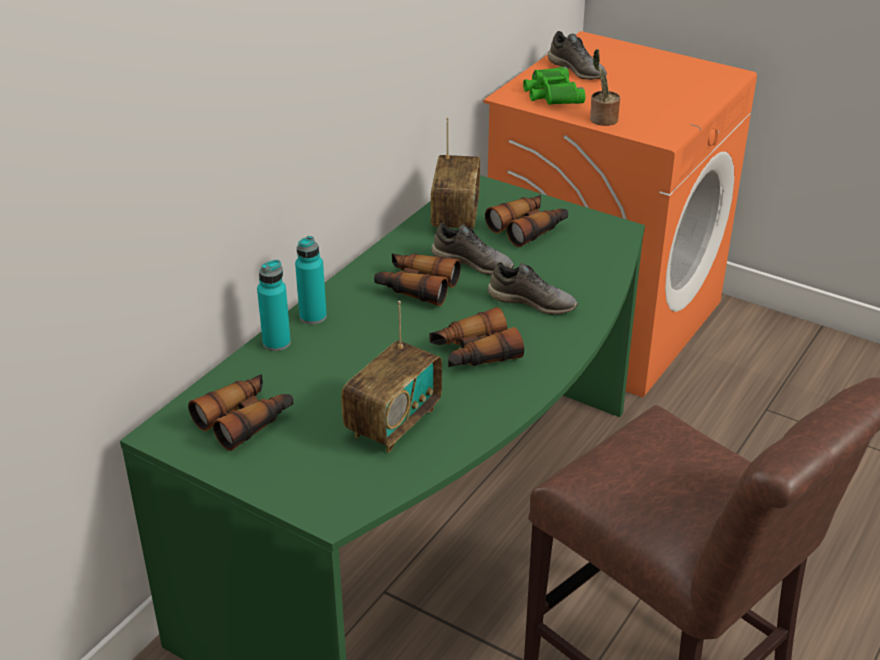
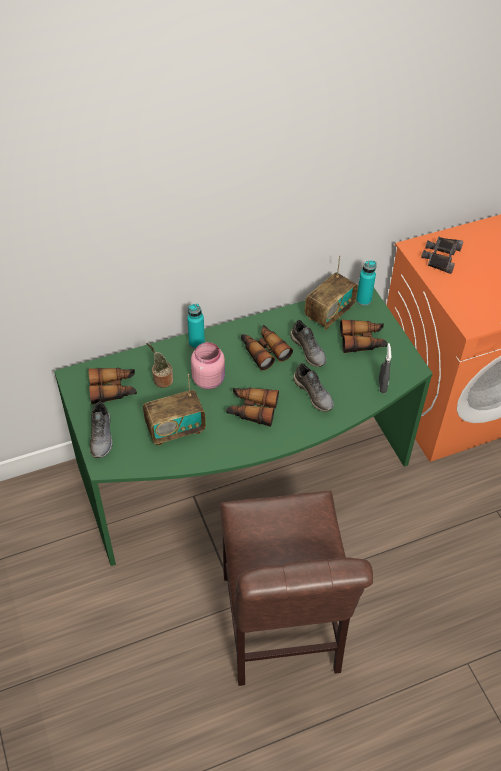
camera: 35 degrees right, 15 degrees up
(276, 343) = (166, 350): turquoise bottle -> turquoise bottle (363, 300)
(377, 347) = (209, 379): none -> pink jar
(552, 94) = (440, 257): green binoculars -> black binoculars
(578, 70) = (478, 244): grey shoe -> grey shoe (102, 436)
(602, 120) = (448, 293): potted plant -> potted plant (161, 380)
(604, 260) = (382, 386): none -> grey spray bottle

